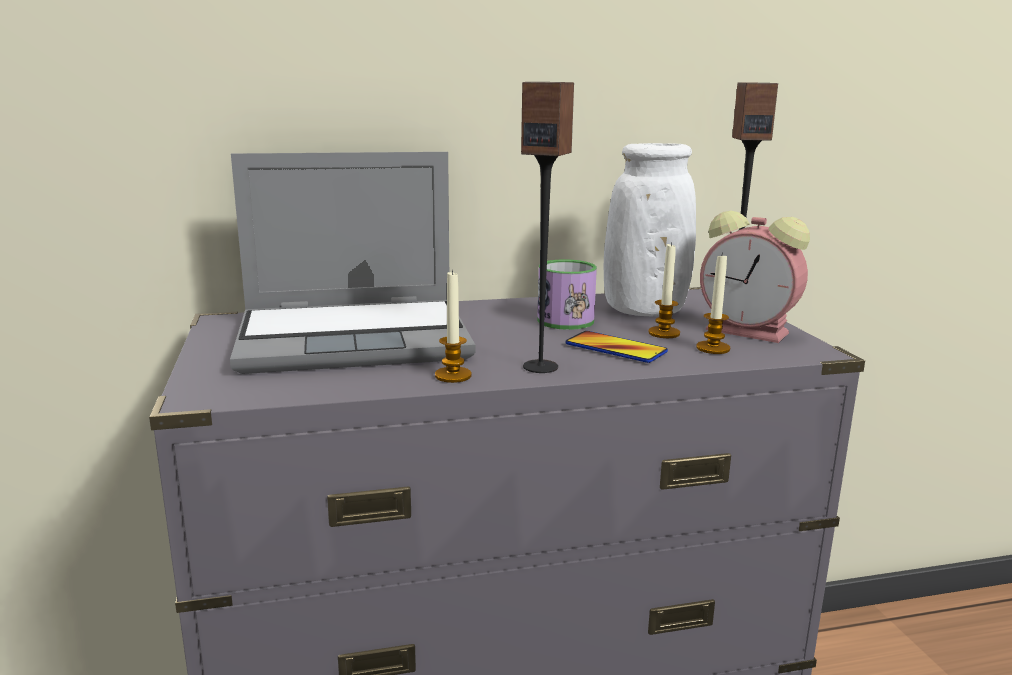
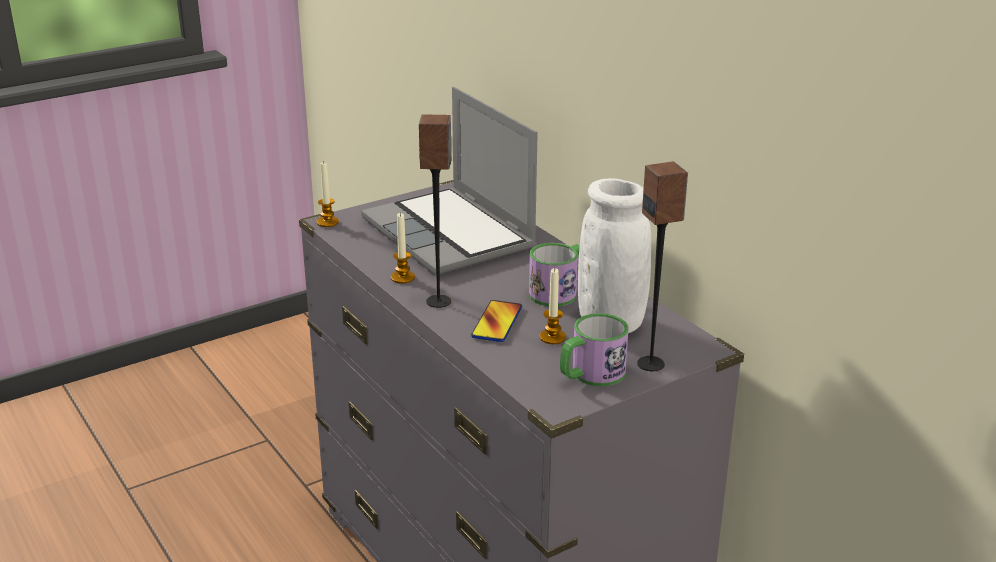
camera: 70 degrees right, 10 degrees up
(713, 348) = (528, 360): candle -> candle (327, 222)
(750, 331) = (590, 375): alarm clock -> mug

